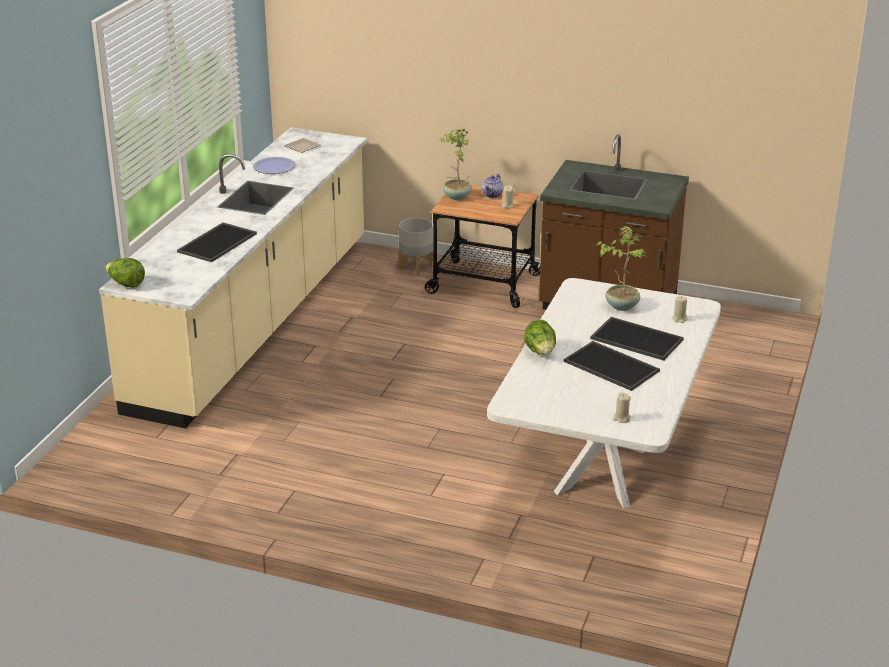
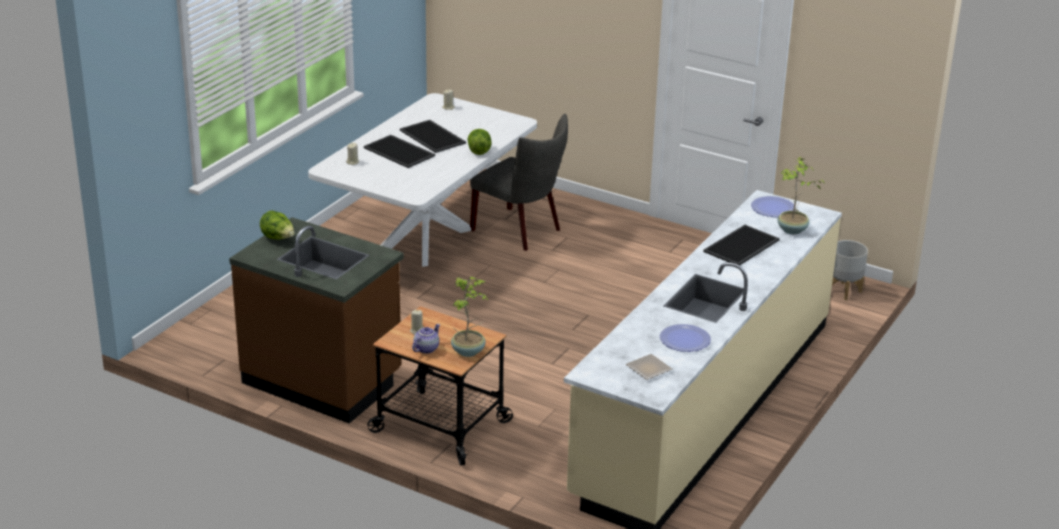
camera: 170 degrees left, 0 degrees up
(126, 284) = (818, 213): lettuce -> lettuce (278, 238)
(176, 285) = (773, 208): none -> plate
(416, 267) = (510, 461): grey planter -> grey planter (844, 290)
(492, 497) = (521, 231): none -> grey chair
(621, 305) = (390, 177): potted plant -> potted plant (792, 230)

